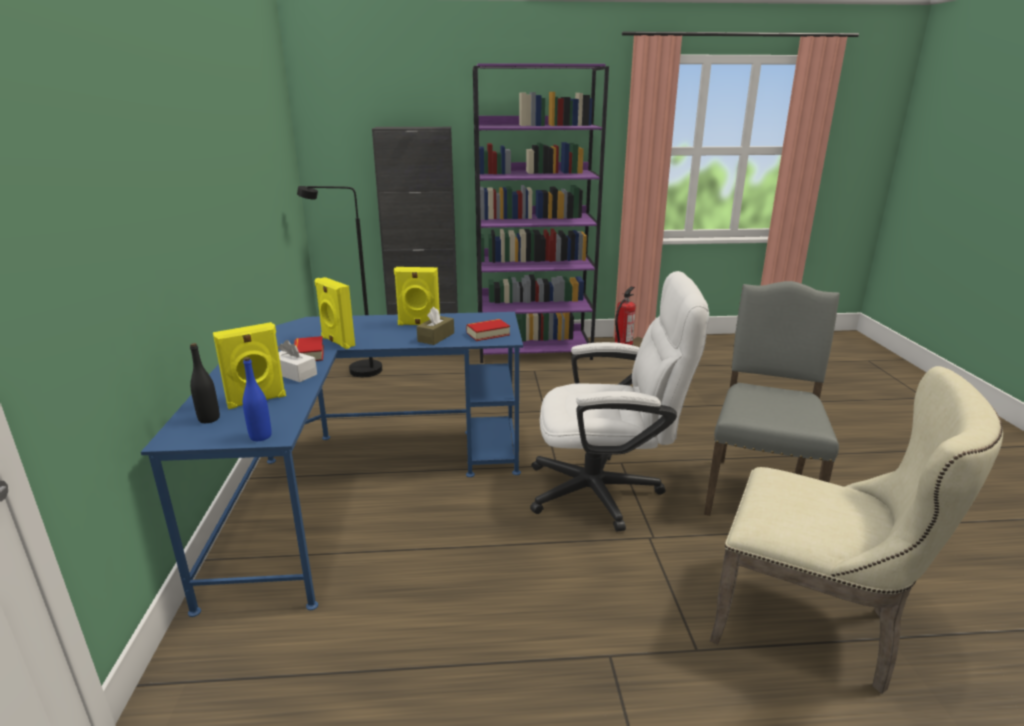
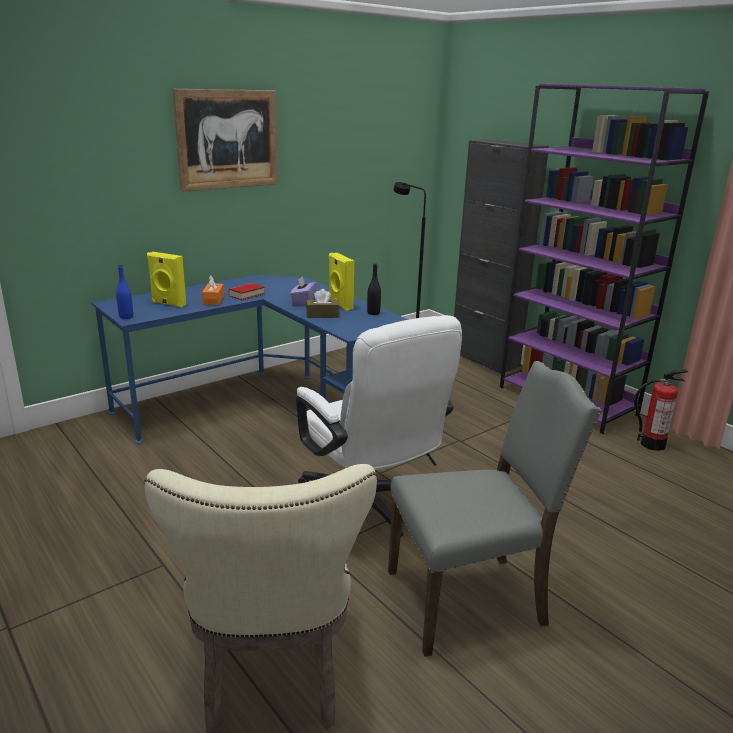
camera: 55 degrees right, 0 degrees up
(188, 150) = (228, 139): none -> picture
(209, 419) = (136, 302): black bottle -> black bottle (373, 313)
(294, 373) = (213, 300): white tissue box -> orange tissue box
(337, 342) = (275, 295): yellow speaker -> none
(381, 335) = (303, 301): none -> purple tissue box
(488, 334) = (353, 326): book -> none

